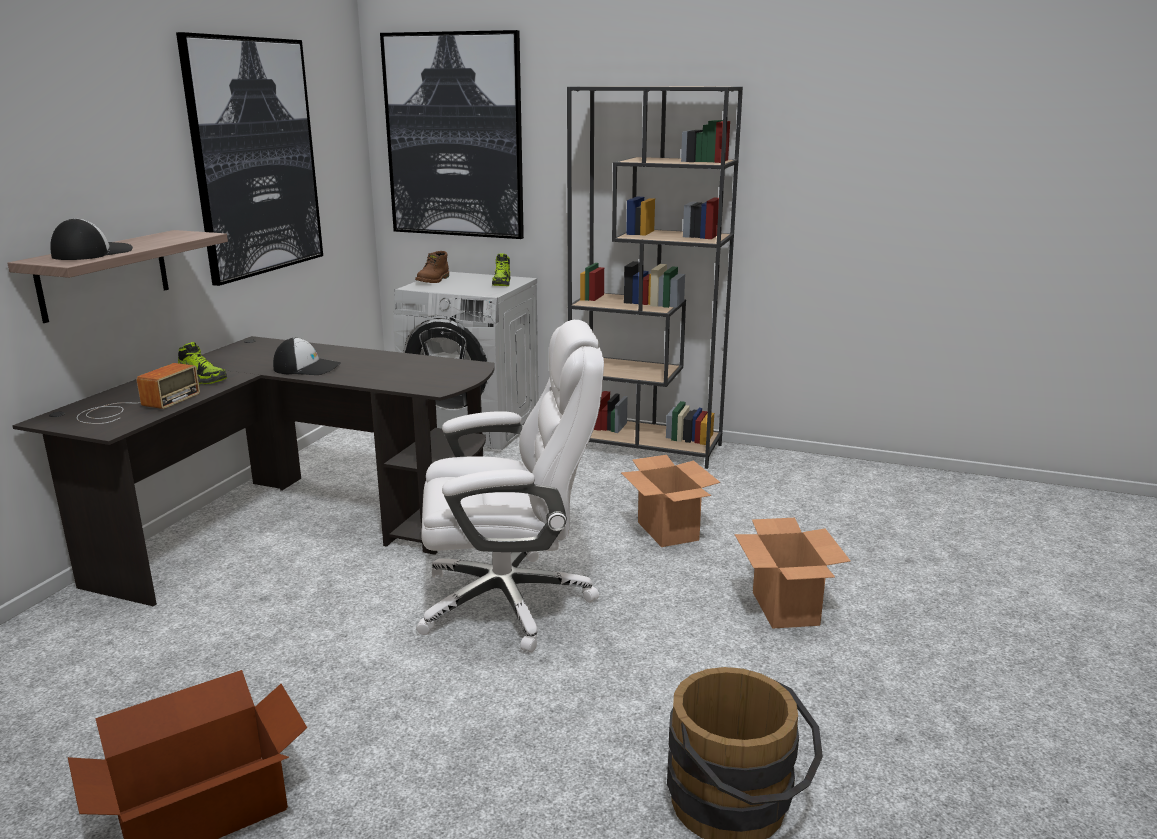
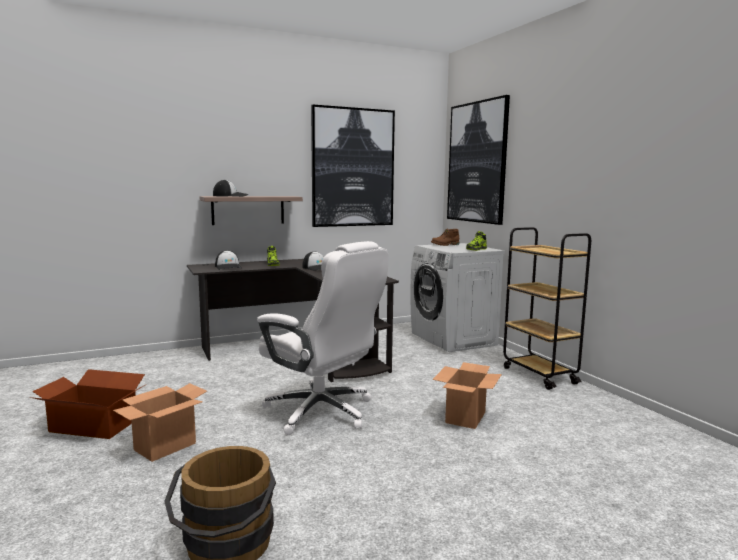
camera: 45 degrees right, 10 degrees down
(135, 407) = (228, 267): radio -> cap
(646, 447) = (540, 376): bookcase -> brown cart
(786, 609) = (456, 484): cardboard box -> cardboard box (164, 447)

